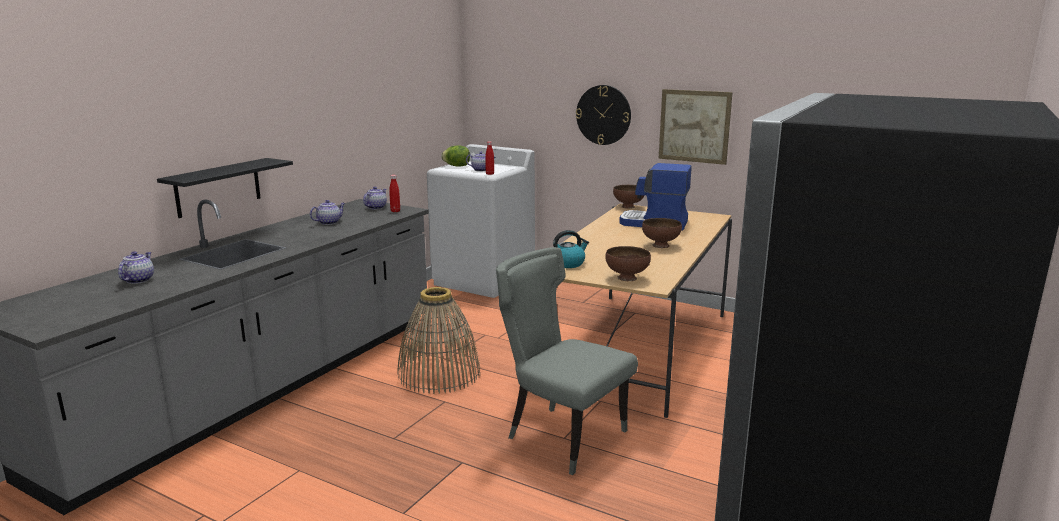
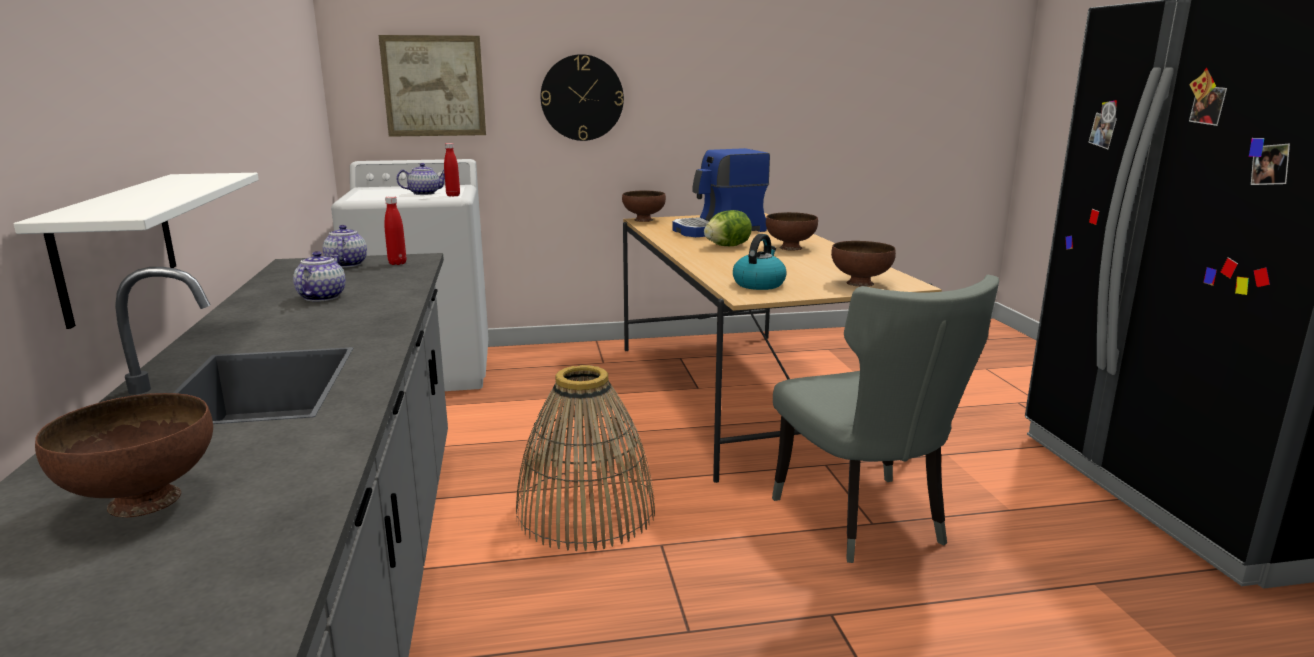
camera: 40 degrees left, 0 degrees up
(138, 280) = (142, 501): teapot -> brown bowl
(218, 187) = (116, 244): black shelf -> white shelf
(457, 166) = (370, 193): lettuce -> lettuce (727, 246)
(561, 435) = (865, 522): grey chair -> grey chair turned 105 degrees counterclockwise
(694, 126) = (710, 104): picture -> picture (434, 86)

